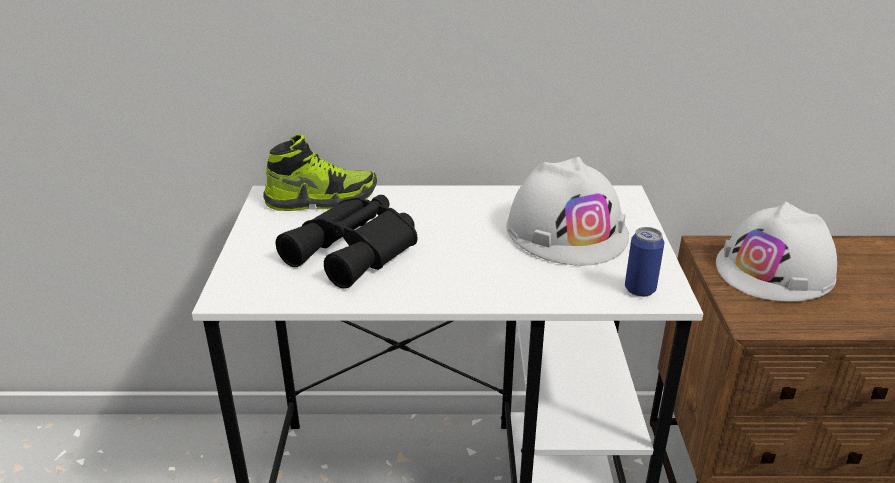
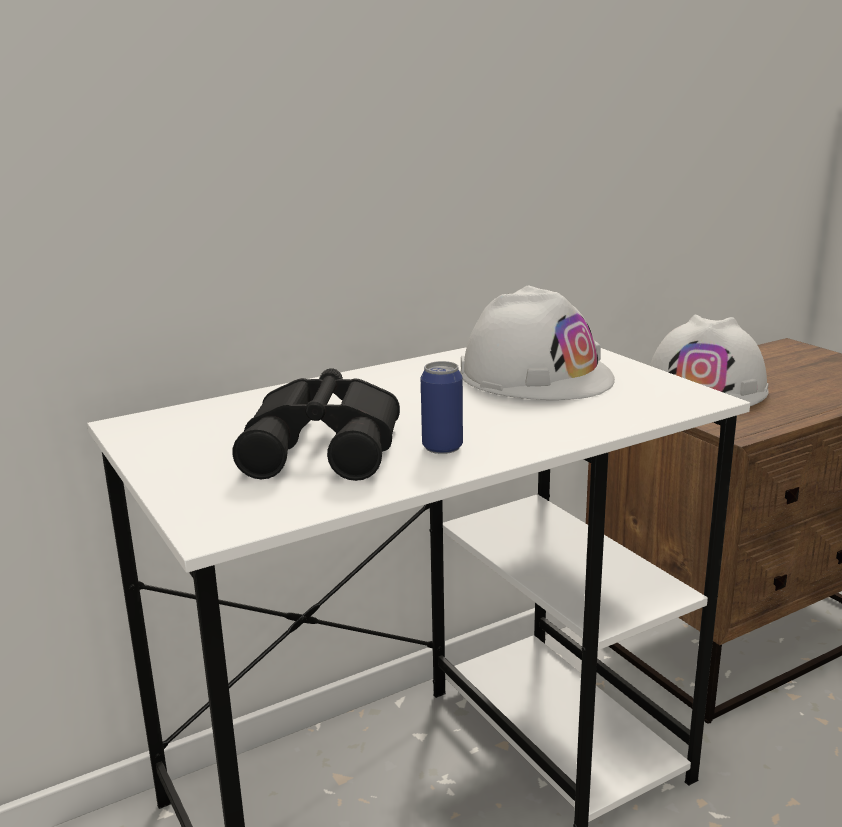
camera: 30 degrees left, 10 degrees down
(321, 200) = (210, 414): shoe -> none
(640, 289) = (672, 399): can -> can (442, 447)

